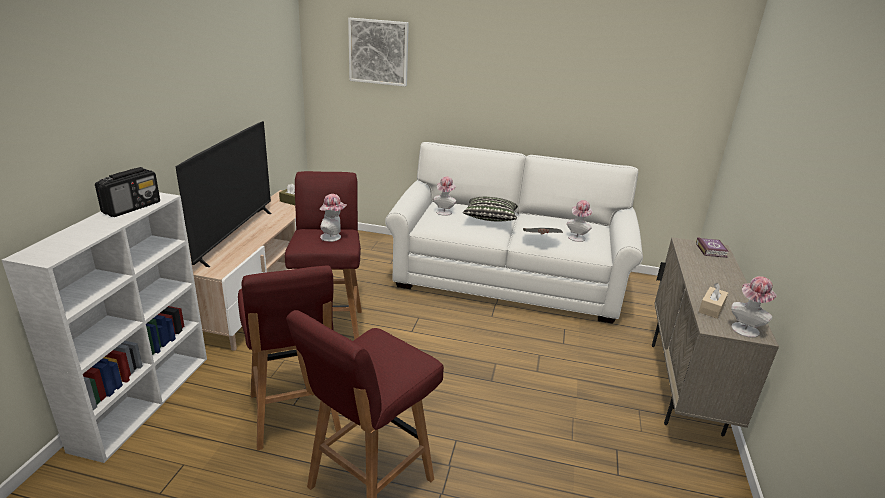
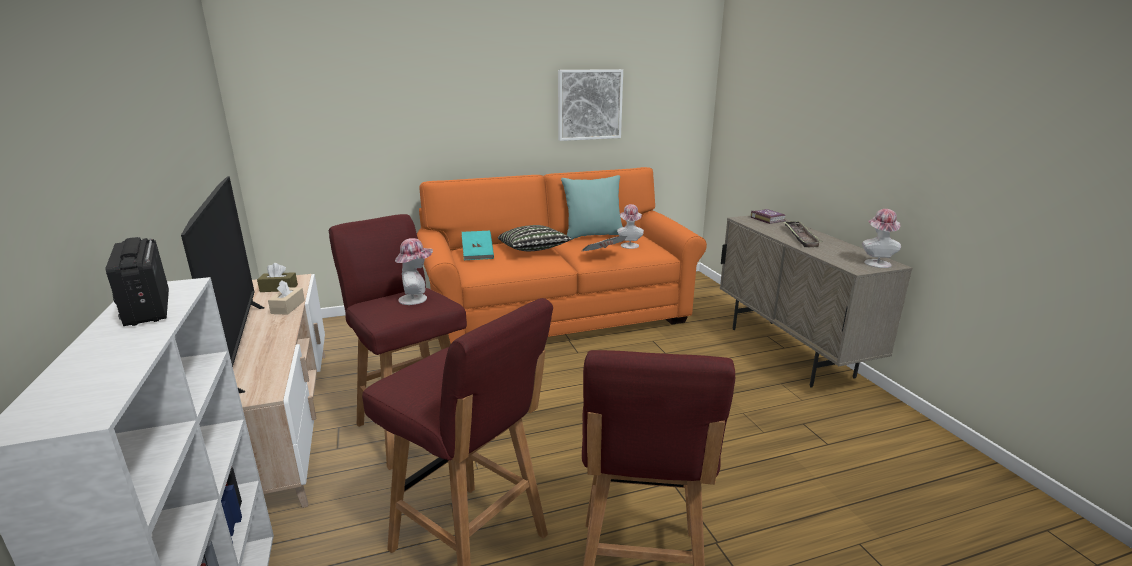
camera: 30 degrees left, 5 degrees down
(132, 207) = (147, 308): radio -> radio turned 150 degrees clockwise
(378, 52) = (339, 80): picture -> picture (589, 104)
(444, 211) = (478, 254): hat -> turquoise book
(508, 280) = (558, 315): white sofa -> orange sofa
(557, 219) = (593, 235): none -> turquoise pillow
(711, 308) = (835, 256): beige tissue box -> beige tissue box (288, 307)
(712, 278) = (800, 237): none -> tray

